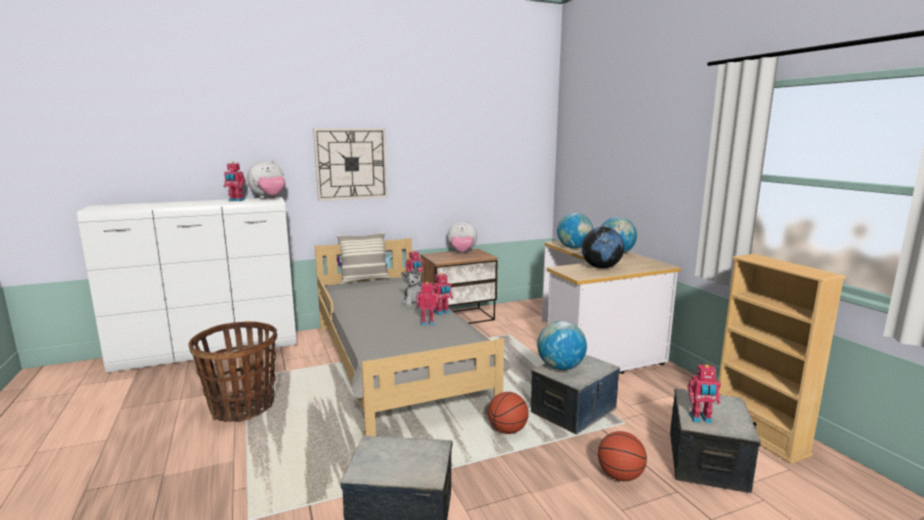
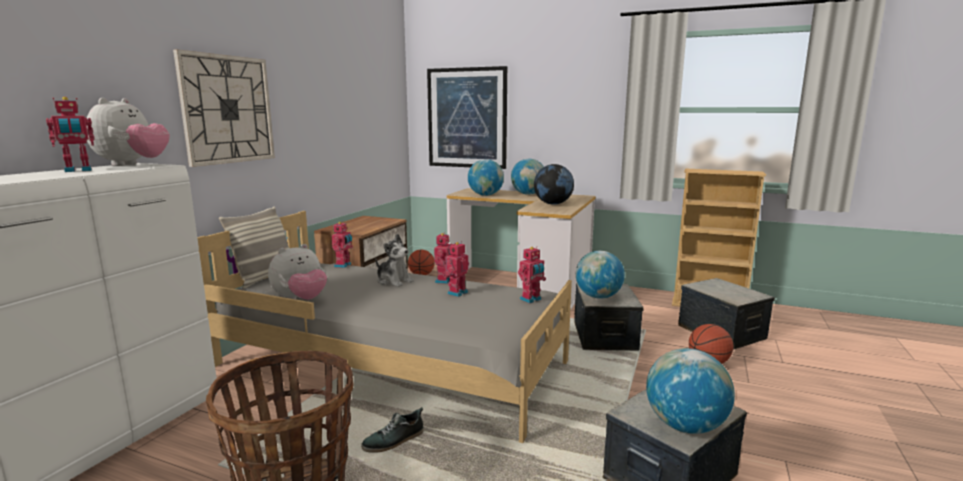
camera: 45 degrees left, 0 degrees up
(317, 406) = (394, 440): none -> shoe
(380, 468) = (685, 426): none -> globe
(462, 253) = (359, 222): plush toy -> plush toy (301, 300)
(507, 430) = (596, 370): basketball -> basketball (421, 275)
(590, 170) = (467, 118): none -> picture
(701, 419) = (731, 296): toy robot -> toy robot (531, 300)

